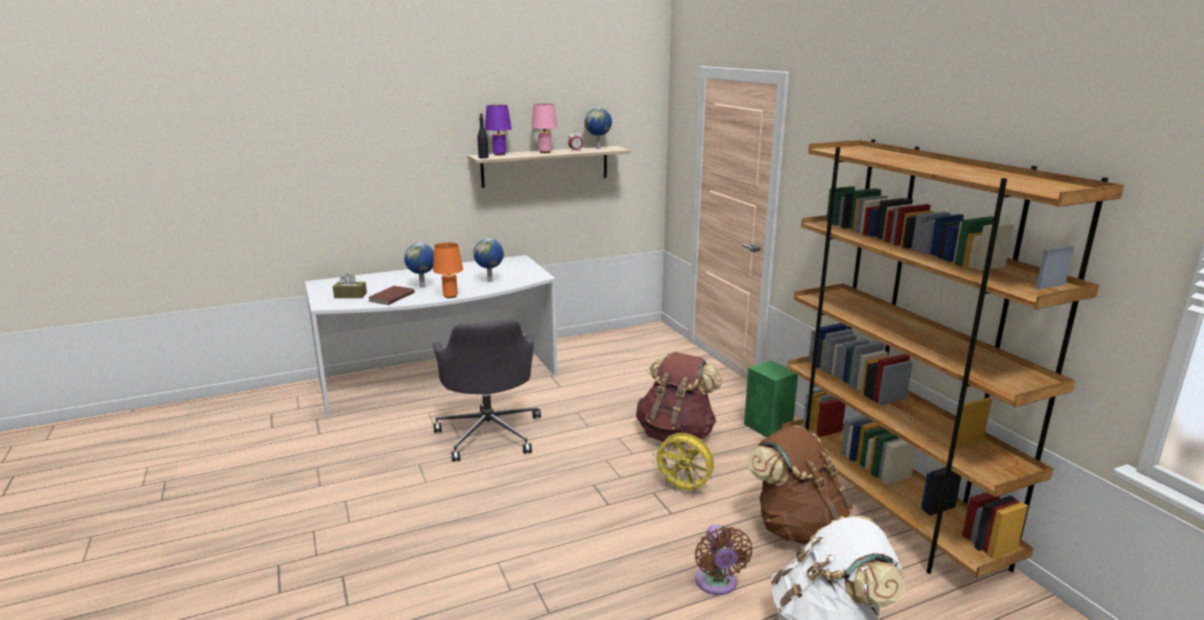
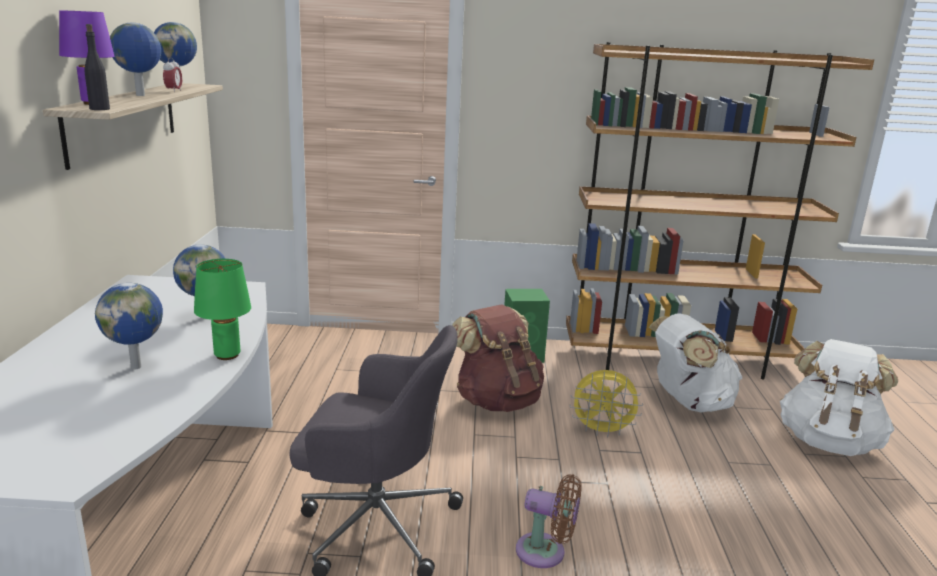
camera: 65 degrees left, 0 degrees up
(350, 295) = (58, 441): brown tissue box -> none
(390, 297) = (143, 402): brown book -> none
(450, 296) = (227, 355): orange table lamp -> green table lamp
(544, 152) = (140, 95): pink table lamp -> globe
(684, 489) = (602, 431): yellow fan -> yellow fan turned 45 degrees clockwise
(717, 584) = (760, 467): brown fan -> brown fan (545, 552)
(796, 527) = (688, 402): brown backpack -> white backpack

